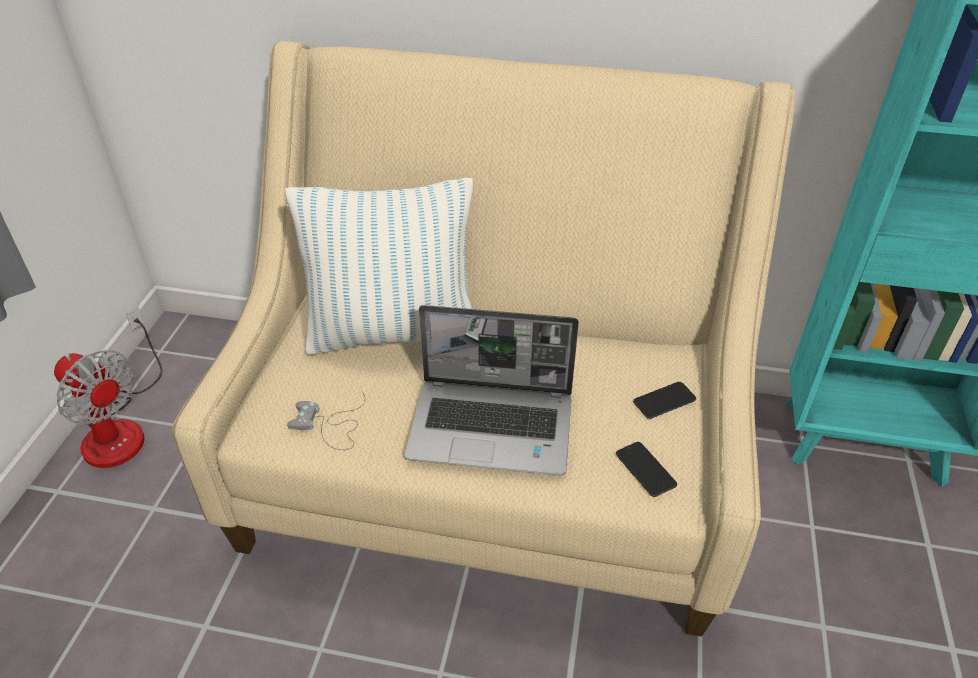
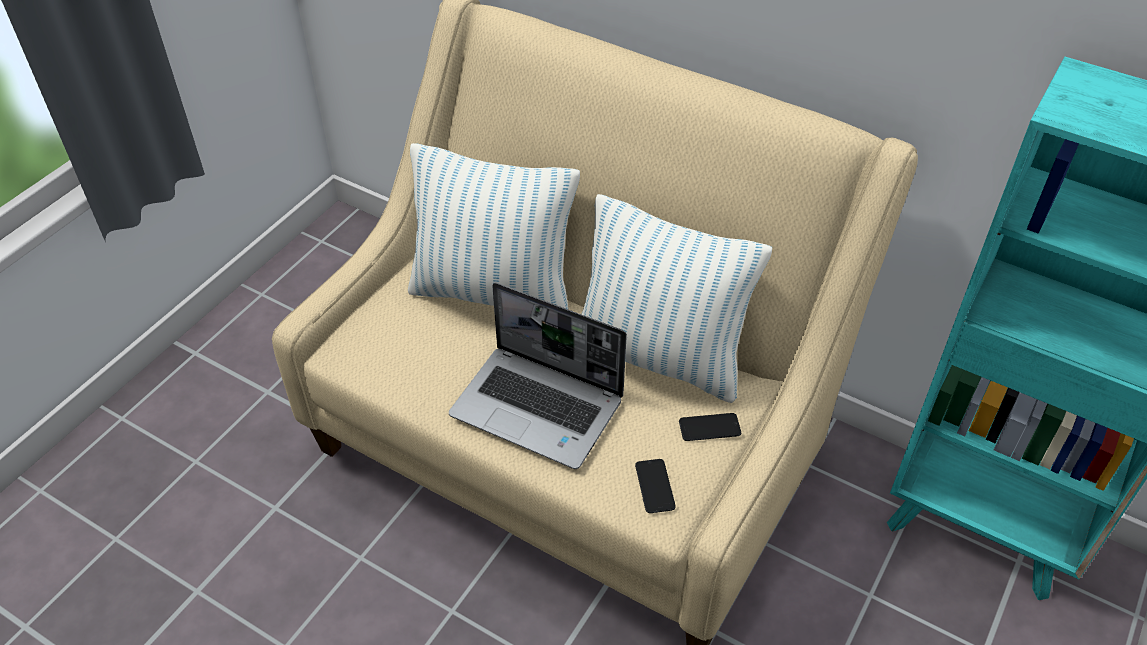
camera: 20 degrees right, 5 degrees up
(121, 427) = (264, 307): fan -> none
(330, 425) = (401, 366): grey game controller -> none
(583, 350) = (660, 357): none -> pillow

